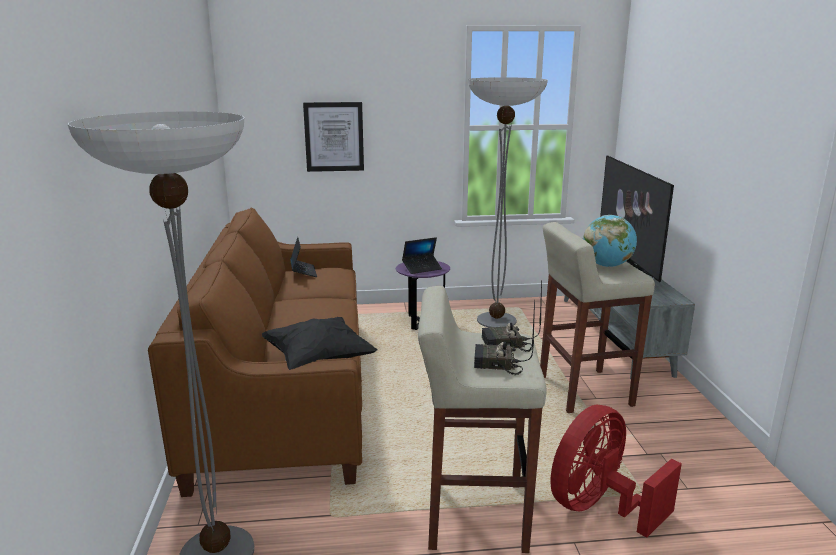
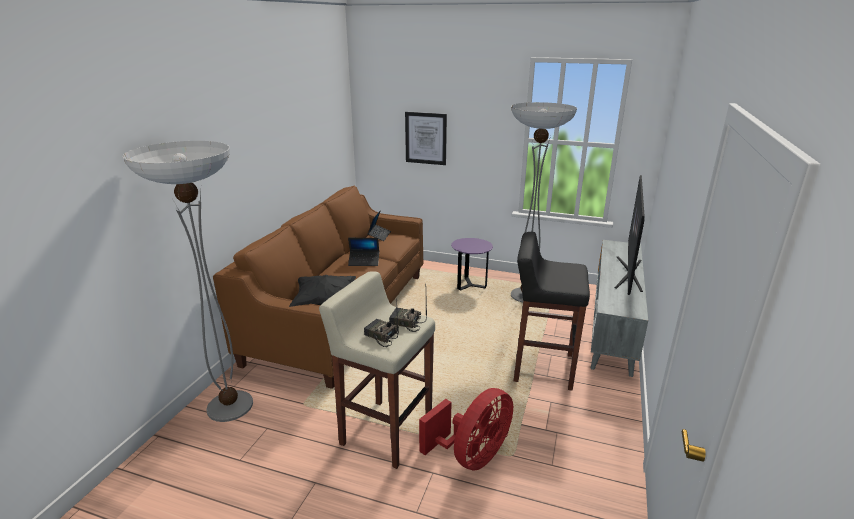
camera: 25 degrees right, 5 degrees up
(422, 268) = (470, 245): laptop -> laptop (364, 261)
(583, 391) = (542, 367): beige stool -> black stool
(599, 507) = (472, 456): red fan -> red fan turned 150 degrees clockwise
(607, 265) = (564, 274): globe -> none

